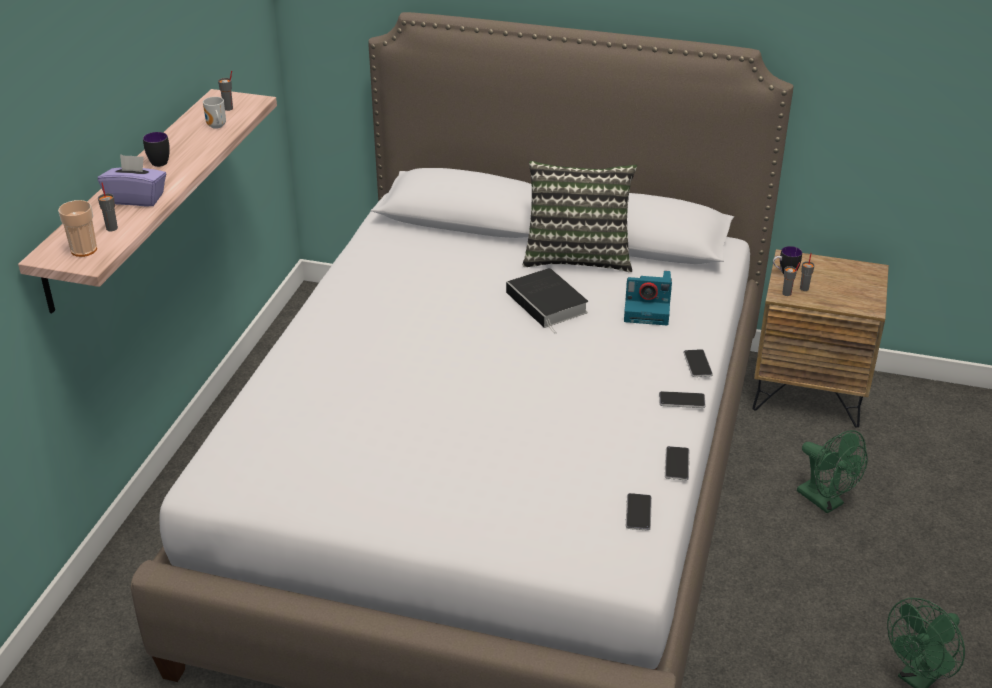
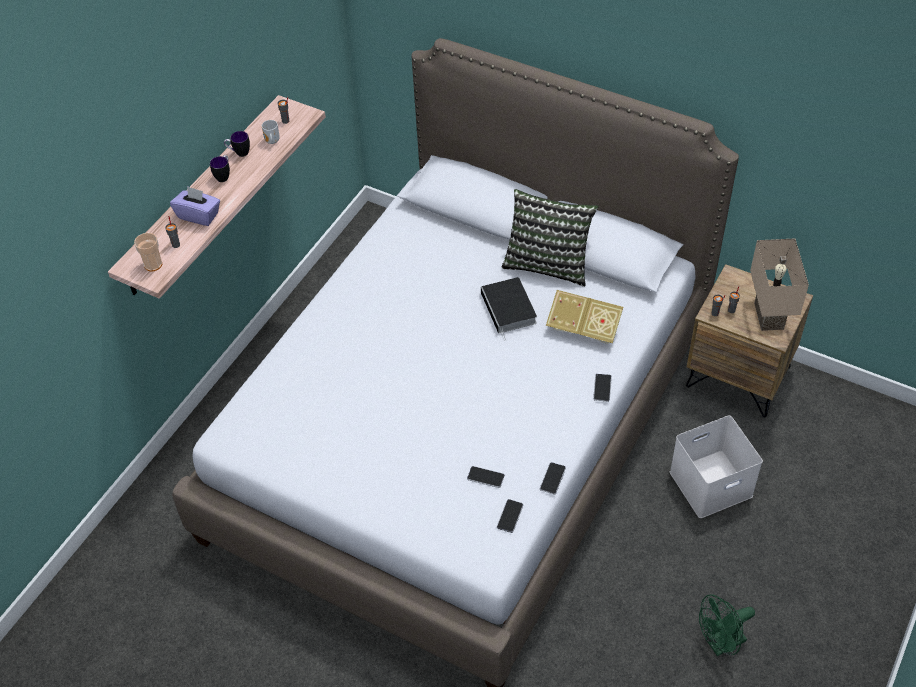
camera: 15 degrees right, 15 degrees up
(648, 310) = (584, 328): camera -> book
(682, 400) = (577, 421): phone -> phone (485, 477)
(784, 273) = (722, 291): mug -> mug (239, 153)
(826, 502) = (711, 482): green fan -> white storage box
(852, 288) = (771, 316): none -> beige table lamp

